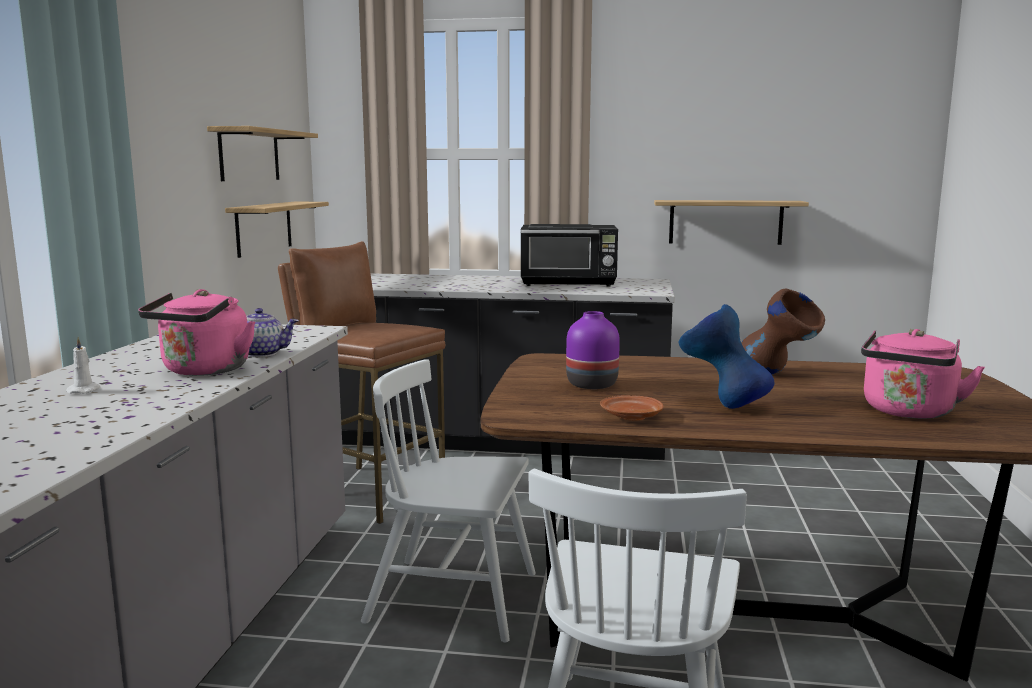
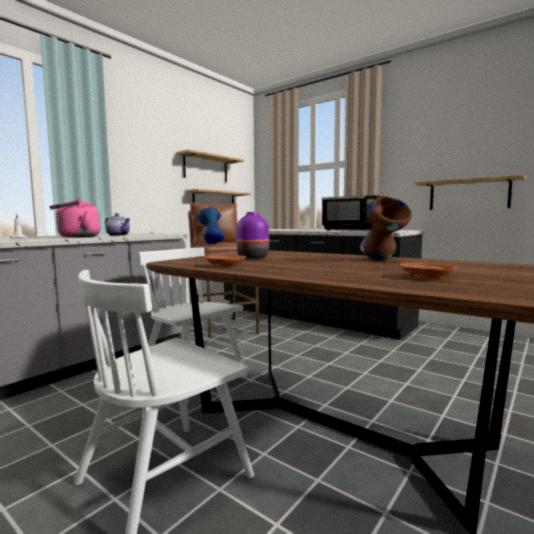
camera: 30 degrees right, 5 degrees down
(722, 405) = (296, 266): blue vase -> blue vase (211, 243)
(908, 412) = (426, 277): pink kettle -> brown plate

